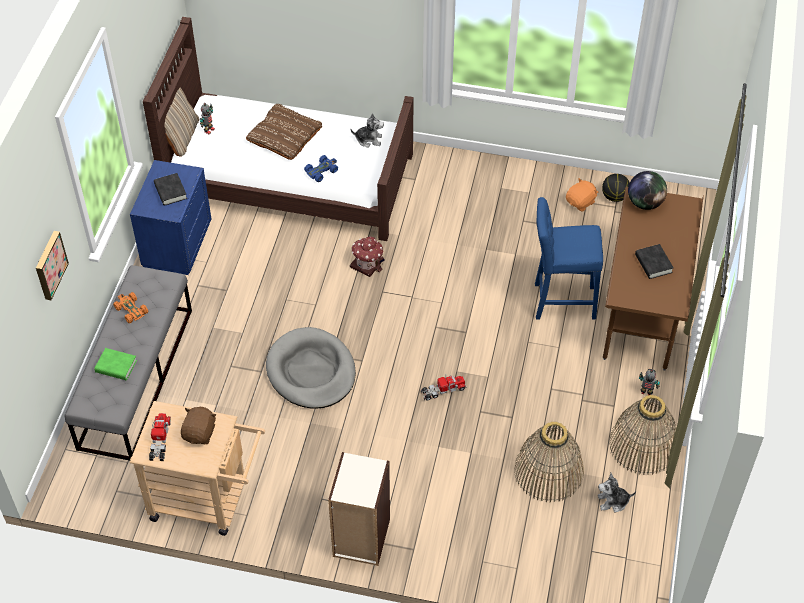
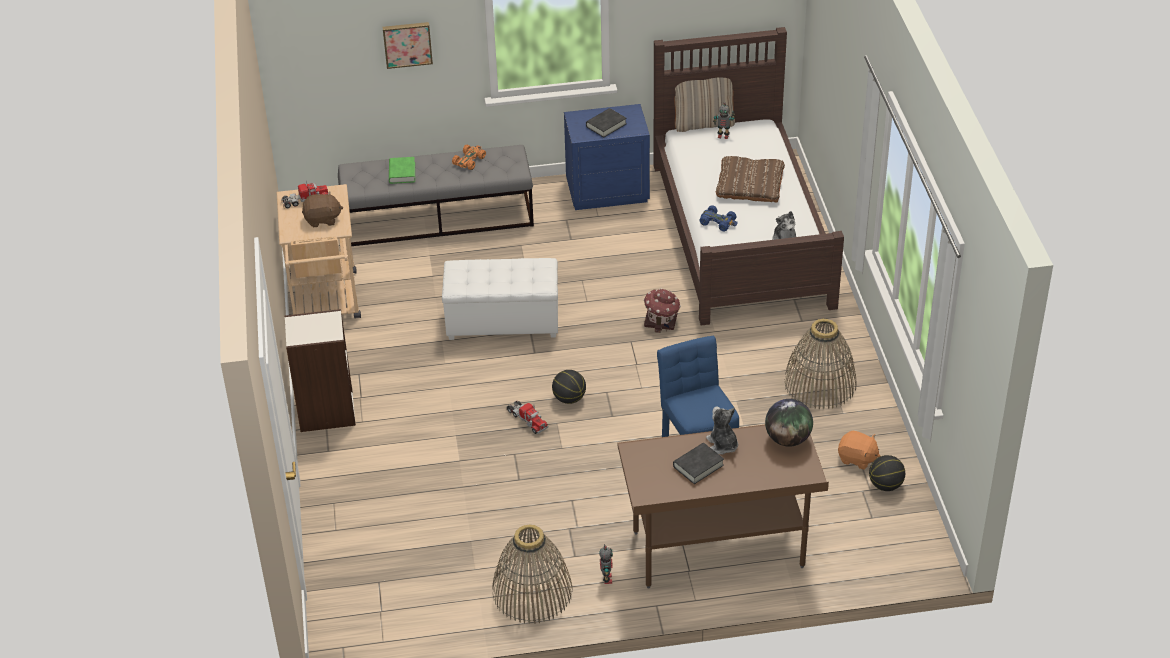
camera: 70 degrees right, 10 degrees down
(311, 371) = (503, 323): grey dog bed -> white ottoman
(431, 354) = (569, 398): none -> basketball
(548, 472) = (462, 525): basket -> basket (820, 384)
(613, 501) = (447, 584): plush toy -> plush toy (722, 444)

